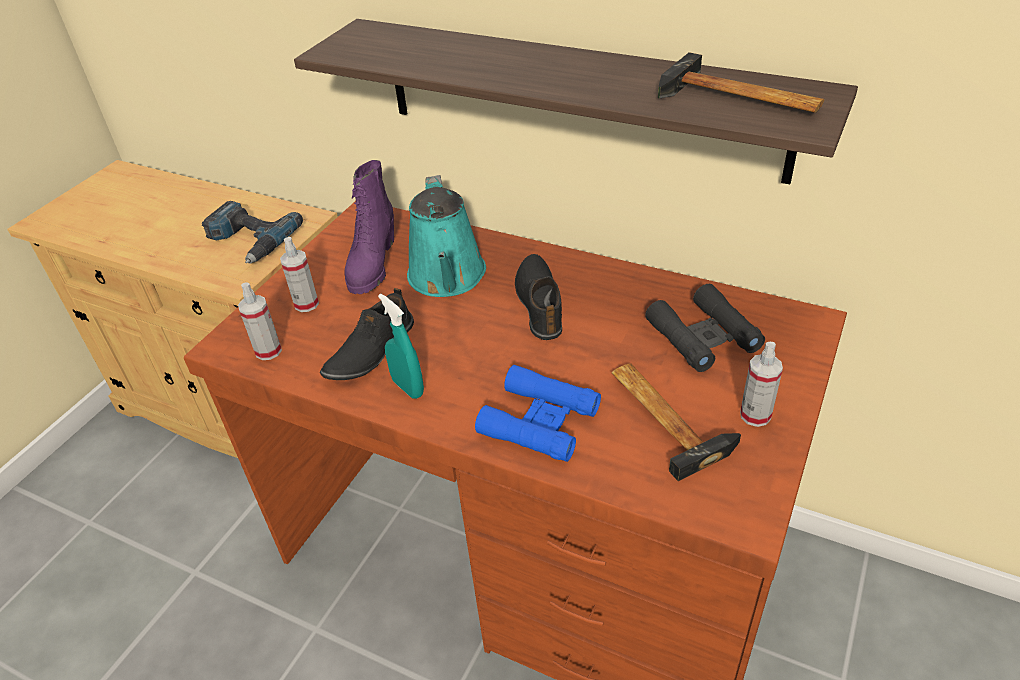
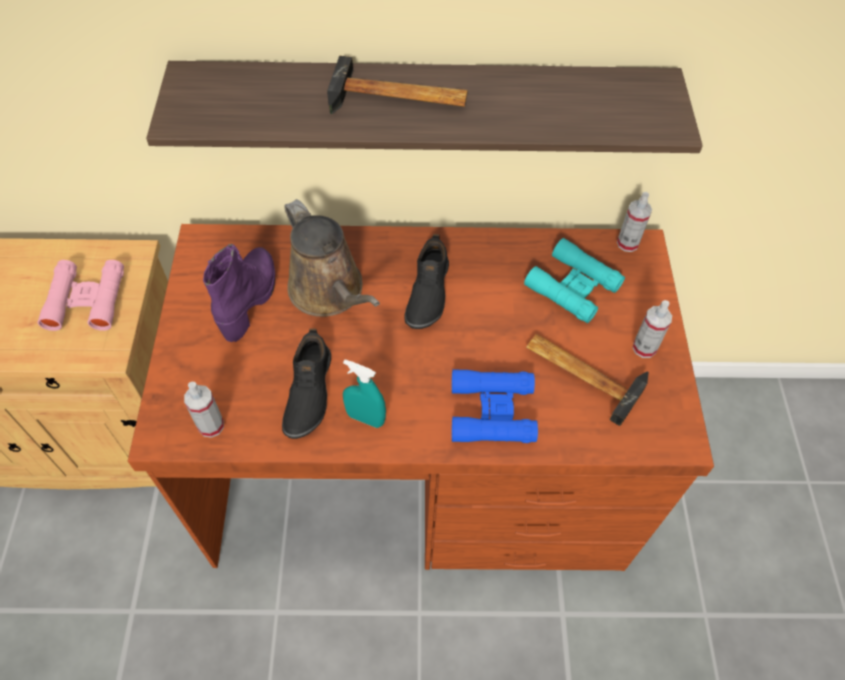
camera: 30 degrees left, 15 degrees up
(249, 240) = (86, 300): power drill -> pink binoculars
(306, 304) = (213, 362): spray bottle -> spray bottle (627, 243)
(372, 266) = (250, 299): purple boot -> purple boot turned 150 degrees counterclockwise
(447, 278) = (330, 292): turquoise watering can -> brown watering can
(540, 302) = (427, 293): black shoe -> black shoe turned 135 degrees counterclockwise
(703, 336) = (572, 286): black binoculars -> turquoise binoculars
(739, 100) = (604, 106): hammer -> hammer (398, 99)

